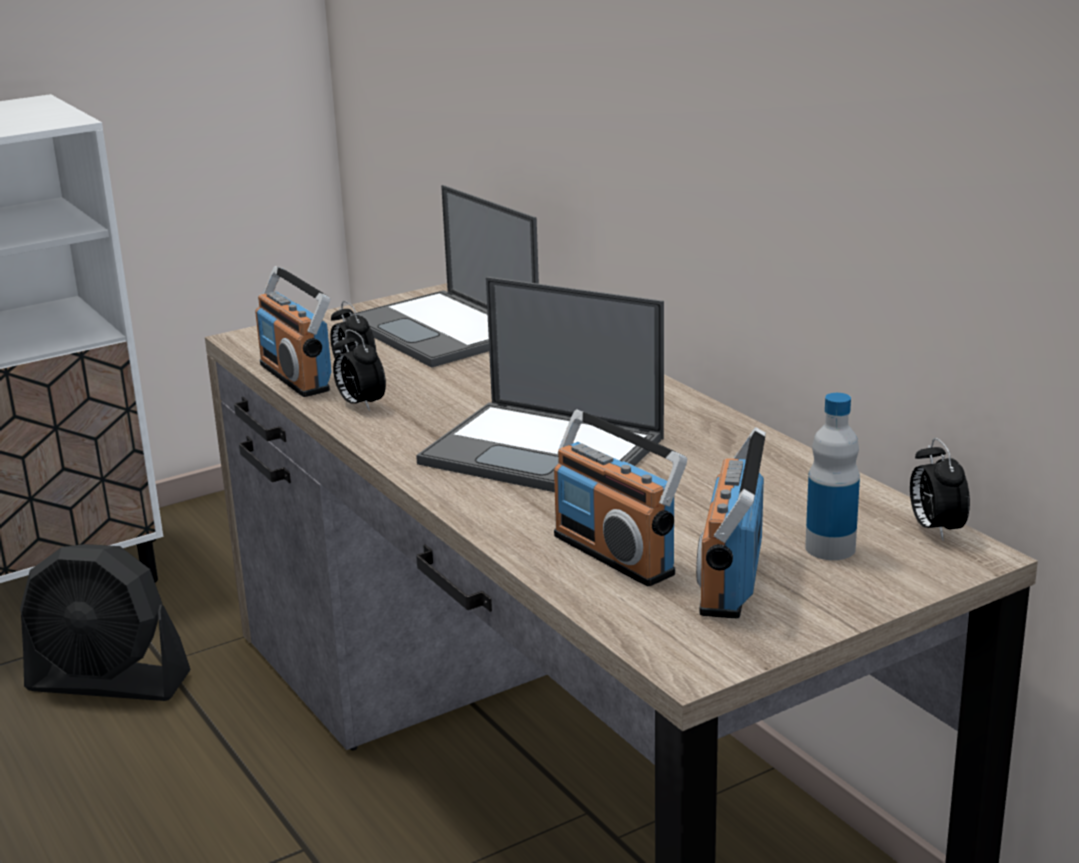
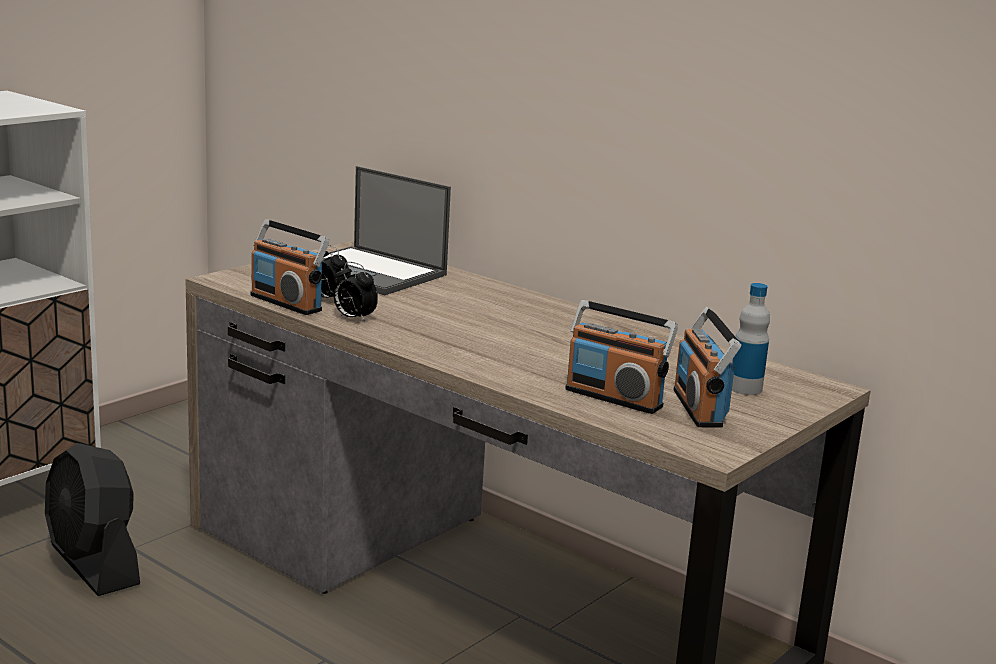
camera: 20 degrees left, 5 degrees down
(109, 682) = (94, 565): black fan -> black fan turned 60 degrees clockwise
(545, 451) = (514, 343): laptop -> none
(935, 529) = (799, 376): alarm clock -> none

